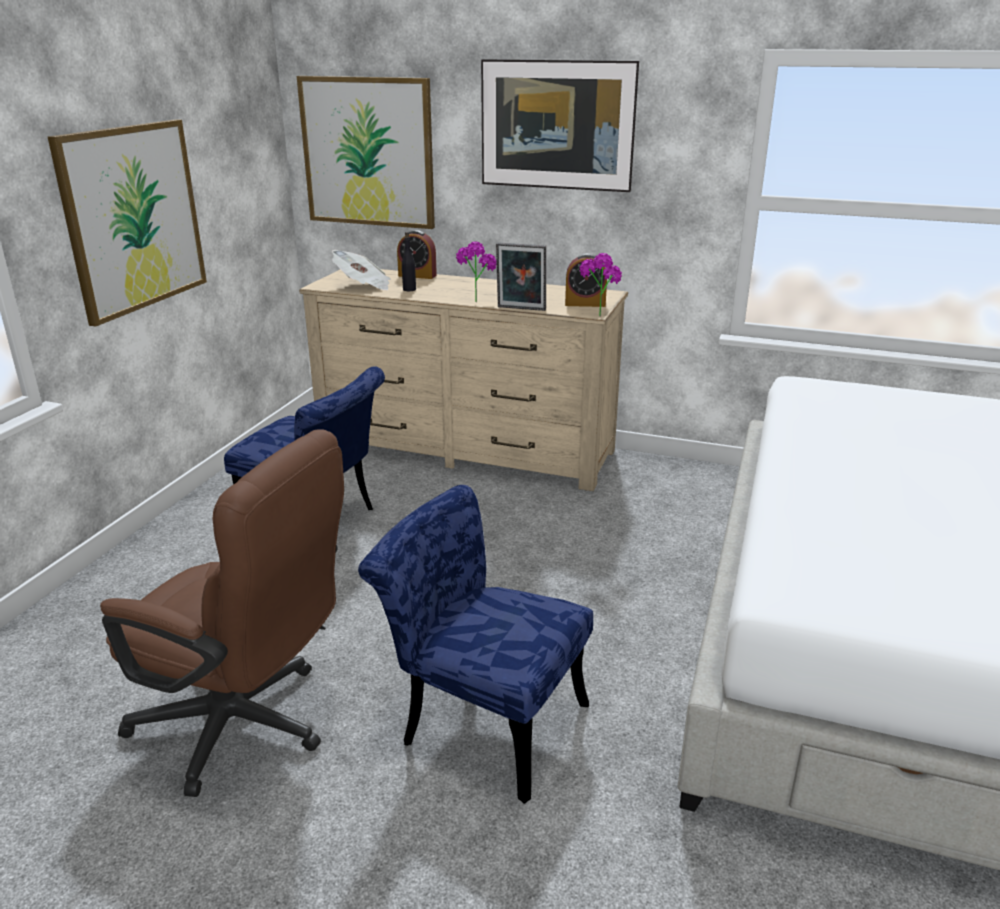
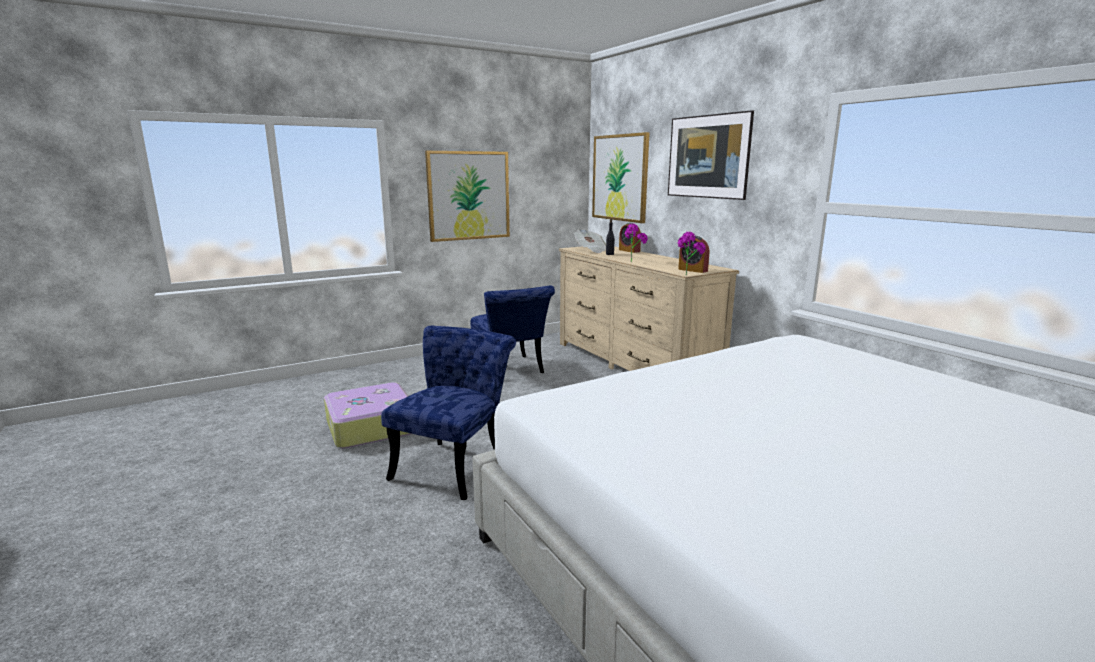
camera: 40 degrees right, 10 degrees down
(246, 726) = (370, 426): brown office chair -> suitcase
(481, 720) = (454, 464): blue chair -> blue chair turned 45 degrees clockwise
(521, 309) = (647, 267): picture frame -> none

